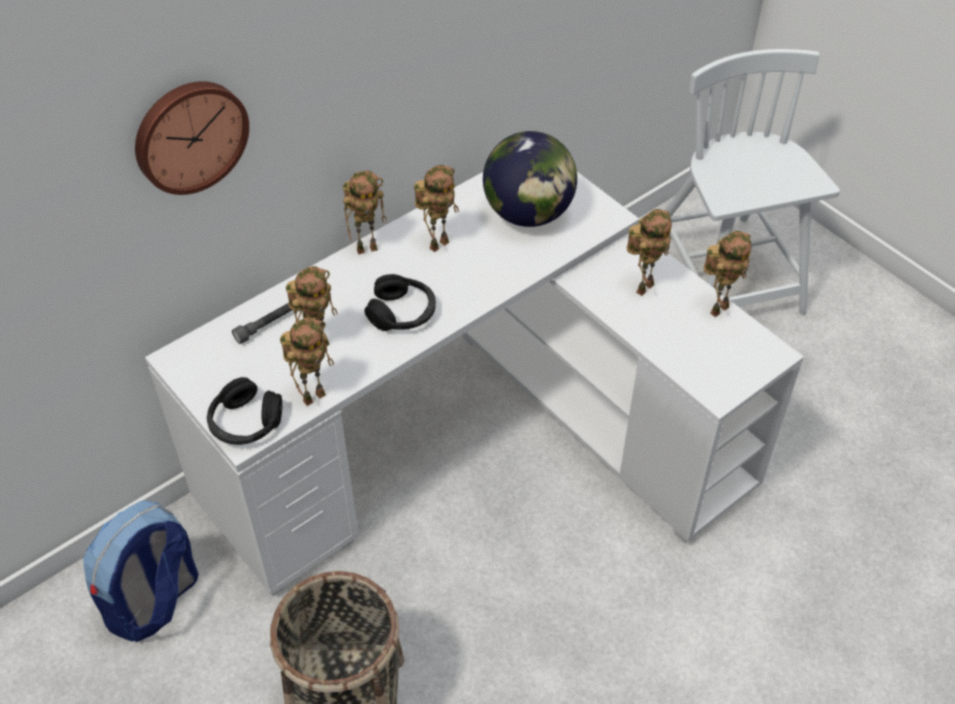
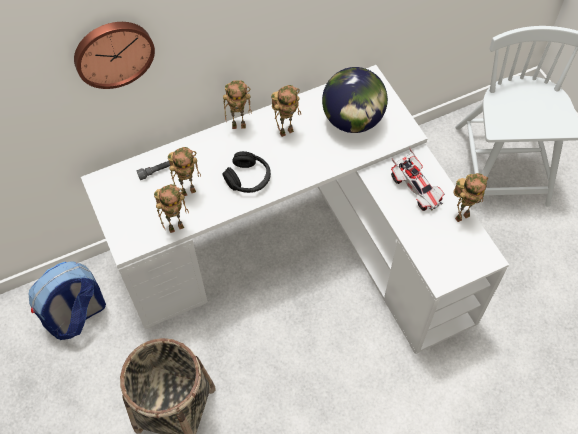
camera: 15 degrees right, 10 degrees up
(245, 423) = (129, 236): black headphones -> none
(644, 286) = (416, 189): toy robot -> toy car

